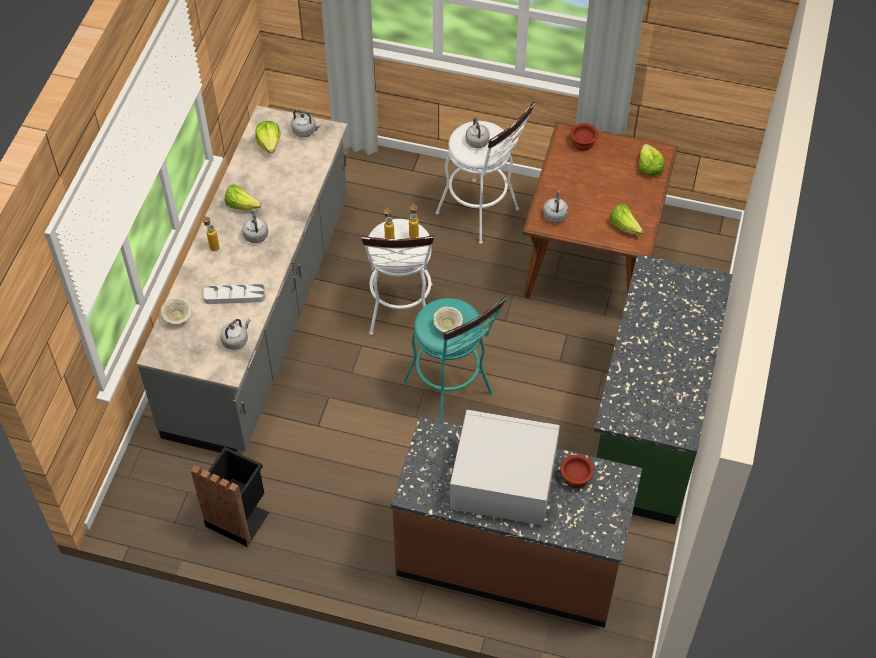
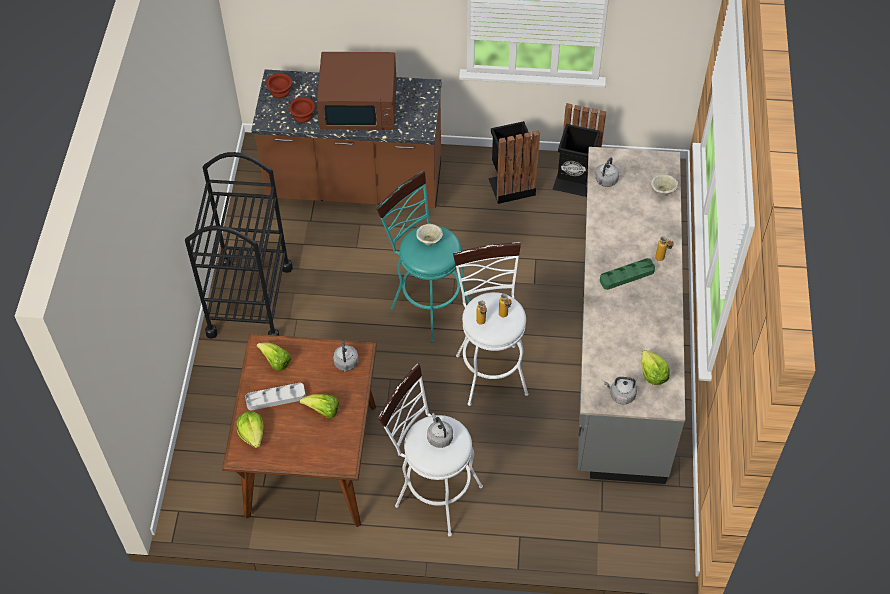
camera: 170 degrees right, 0 degrees up
(234, 296) = (622, 217): grey tray -> grey tray (276, 398)
(242, 206) = (651, 302): lettuce -> lettuce (323, 410)
(256, 234) = (627, 276): grey kettle -> green tray
(318, 527) = (510, 185): none -> black trash can
(502, 480) = (359, 106): white microwave -> brown microwave
(583, 143) = (325, 452): brown bowl -> brown bowl (280, 90)
(648, 428) = (249, 300): green counter -> black cart

